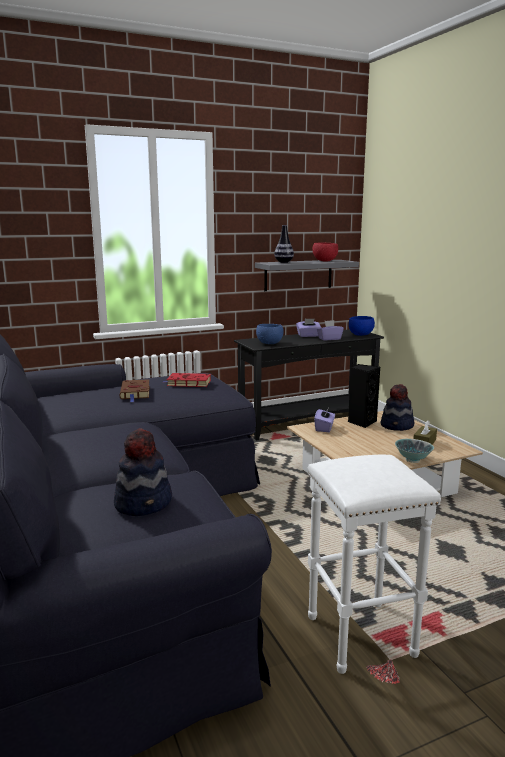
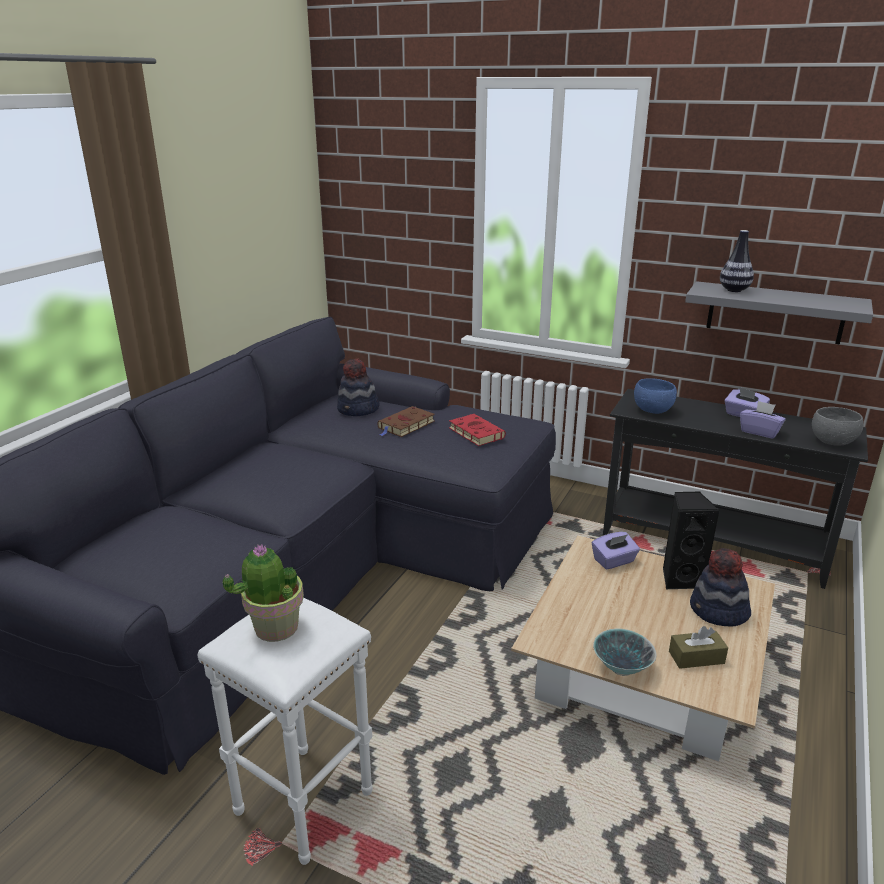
camera: 50 degrees right, 10 degrees up
(144, 503) = (166, 547): hat -> hat (358, 410)
(324, 261) = (815, 300): red bowl -> none
(360, 335) = (832, 442): blue bowl -> grey bowl
(366, 468) = (275, 627): none -> potted plant

